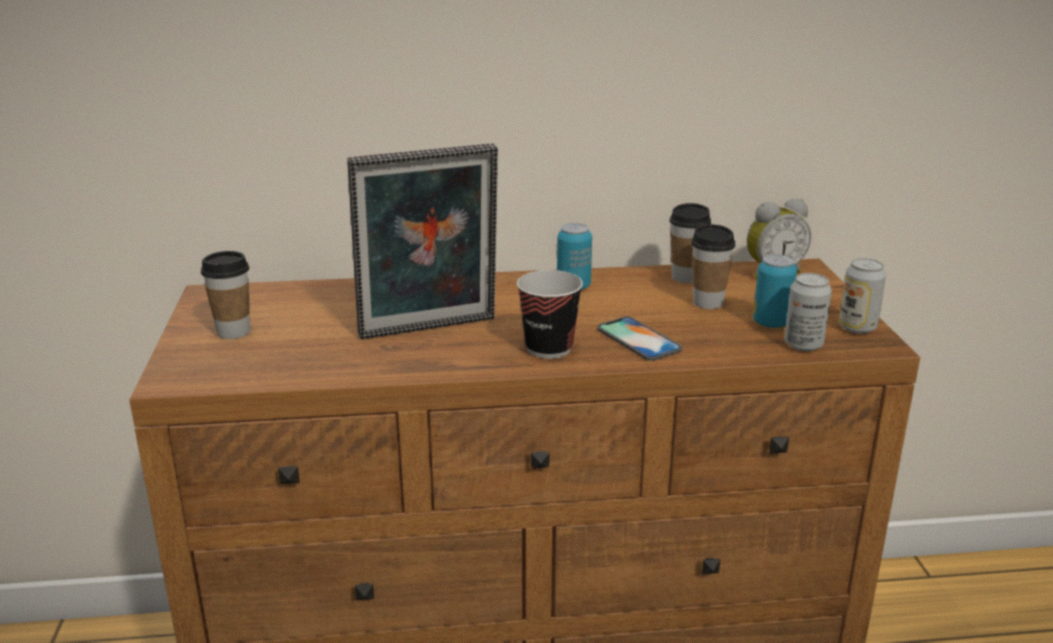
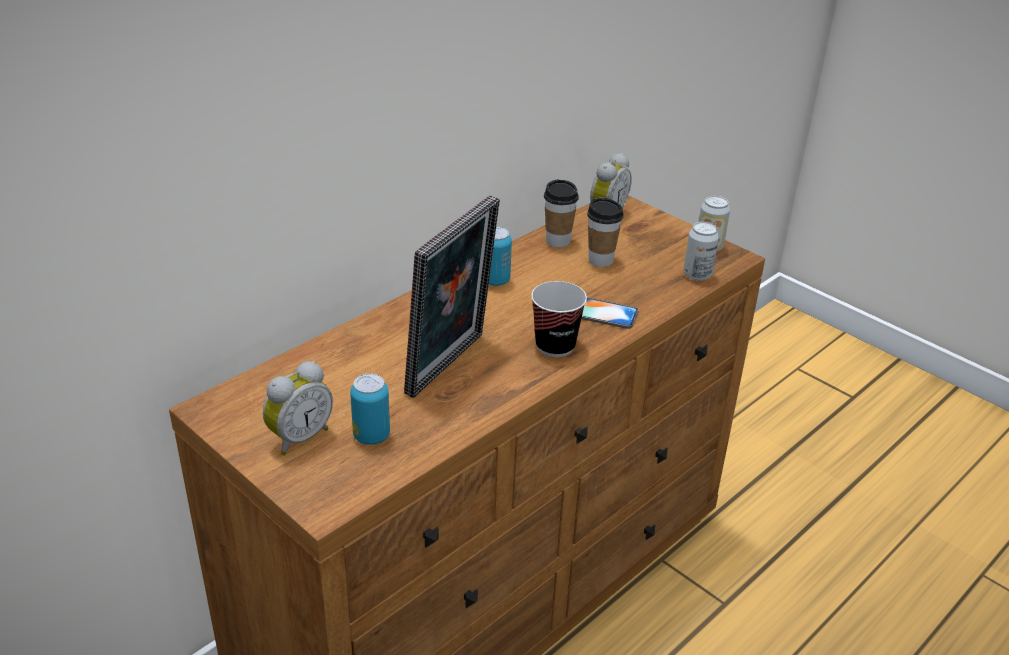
camera: 40 degrees left, 10 degrees up
(233, 332) = (298, 437): cup -> alarm clock
(771, 323) = (658, 263): can -> can (371, 436)

